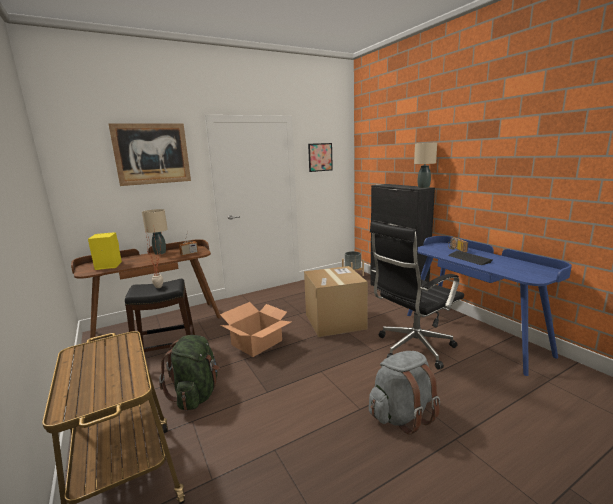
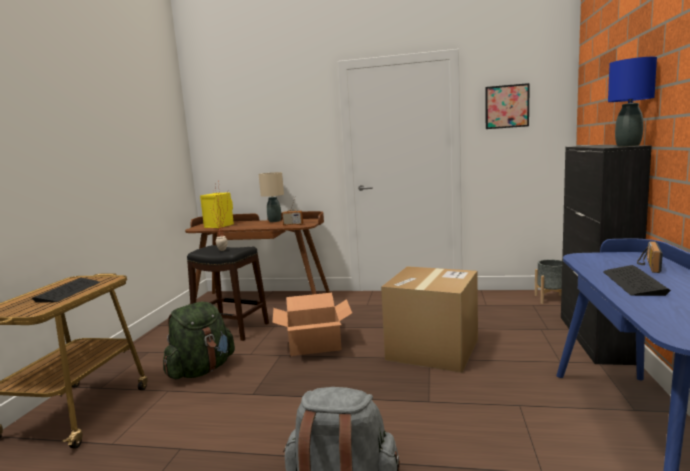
camera: 40 degrees right, 5 degrees down
(109, 363) = (68, 291): none -> keyboard
(152, 154) = (278, 111): picture -> none
(412, 349) = (489, 422): black office chair -> none
(423, 187) = (628, 146): beige table lamp -> blue table lamp

